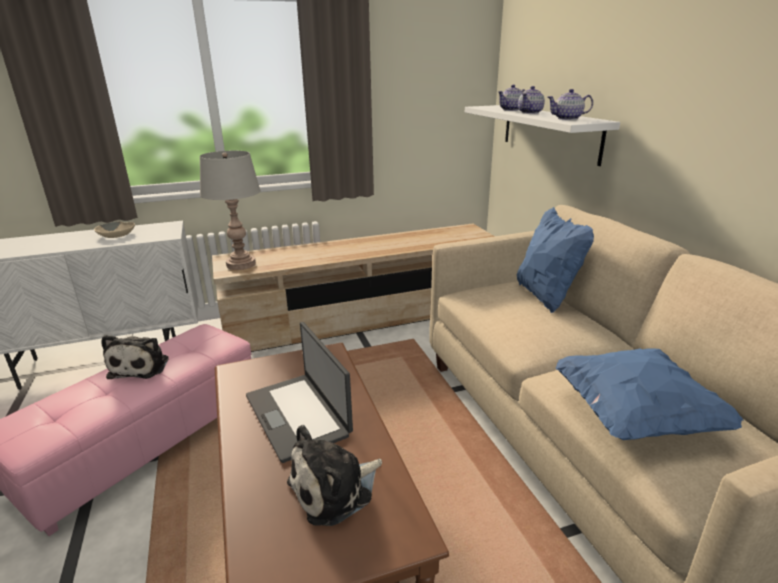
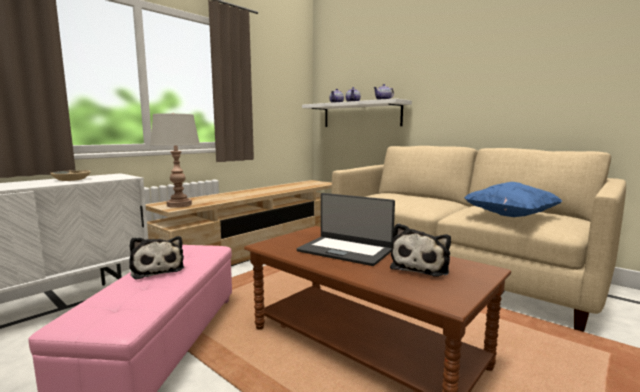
camera: 30 degrees left, 15 degrees down
(546, 296) = (403, 194): blue pillow -> none

